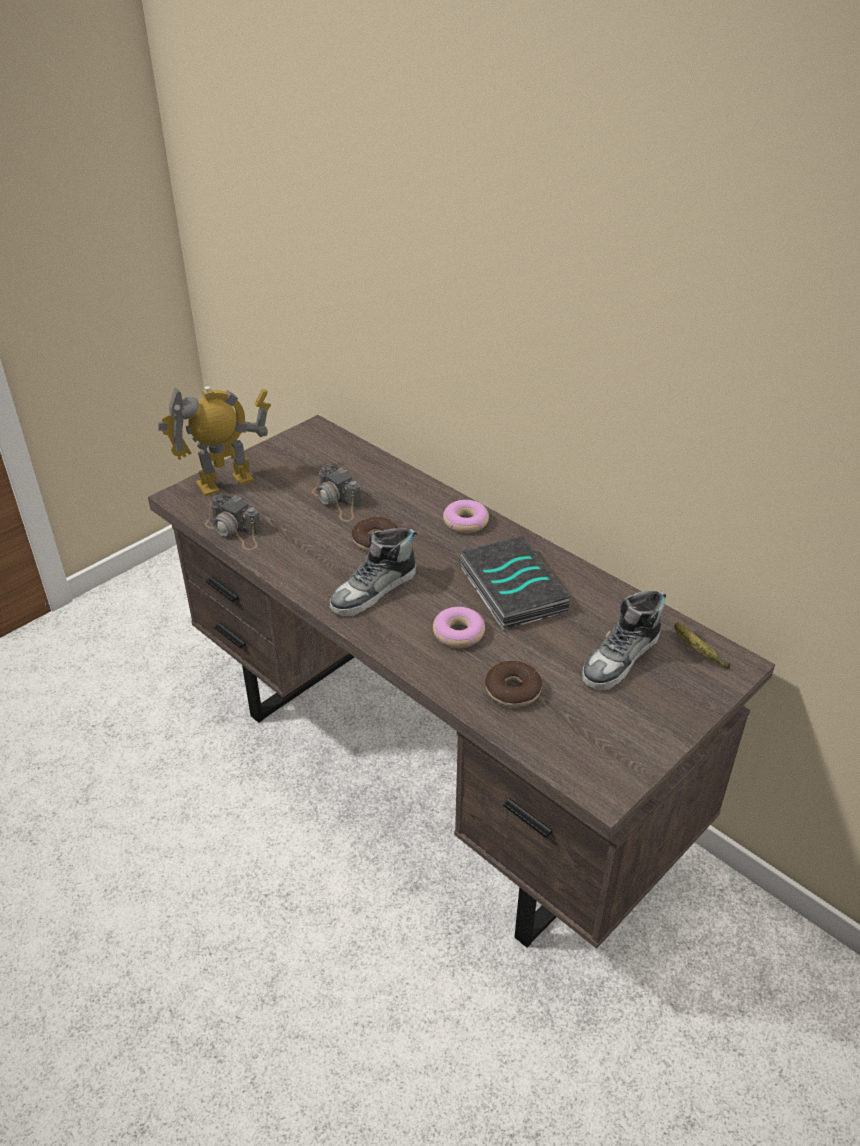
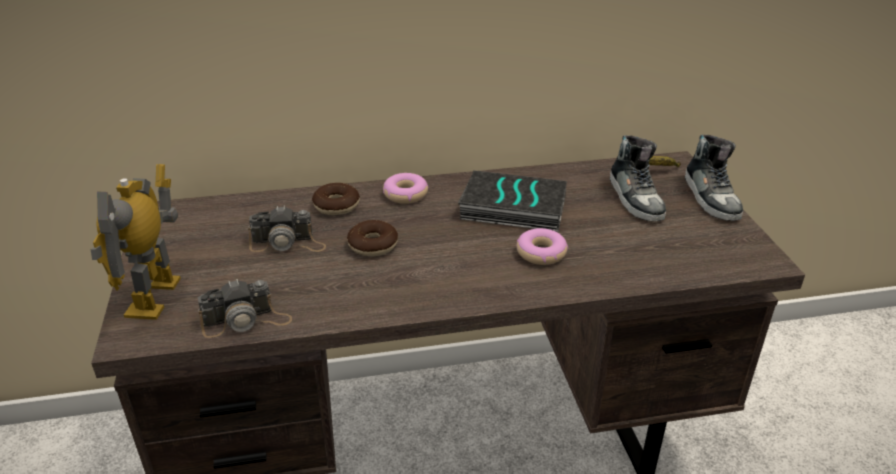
camera: 55 degrees left, 5 degrees down
(374, 591) = (440, 272): shoe -> shoe (711, 197)
(513, 690) = (632, 256): donut -> donut (336, 206)

